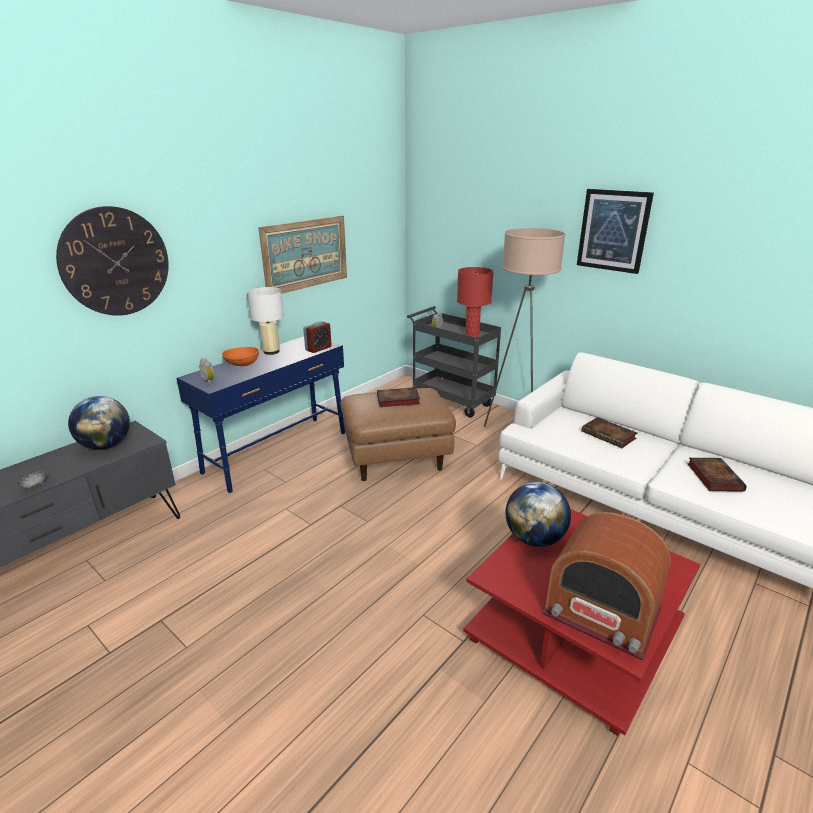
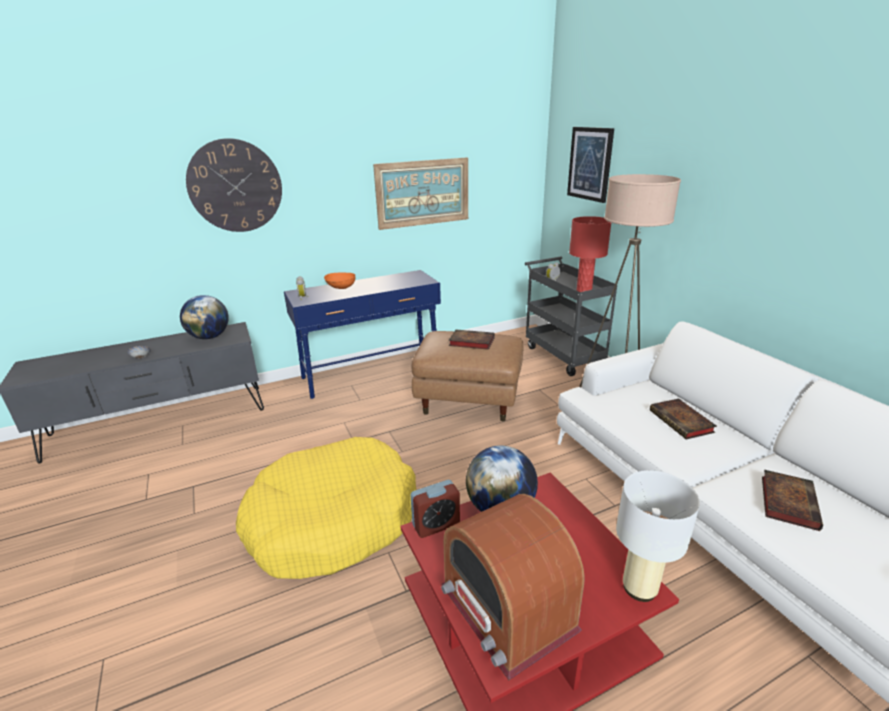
camera: 25 degrees right, 0 degrees up
(271, 352) = (374, 280): white table lamp -> white table lamp (638, 588)
(318, 349) = (415, 283): alarm clock -> alarm clock (436, 525)
(349, 604) = (333, 521): none -> yellow dog bed
(613, 230) = (743, 179): picture -> picture (590, 164)

